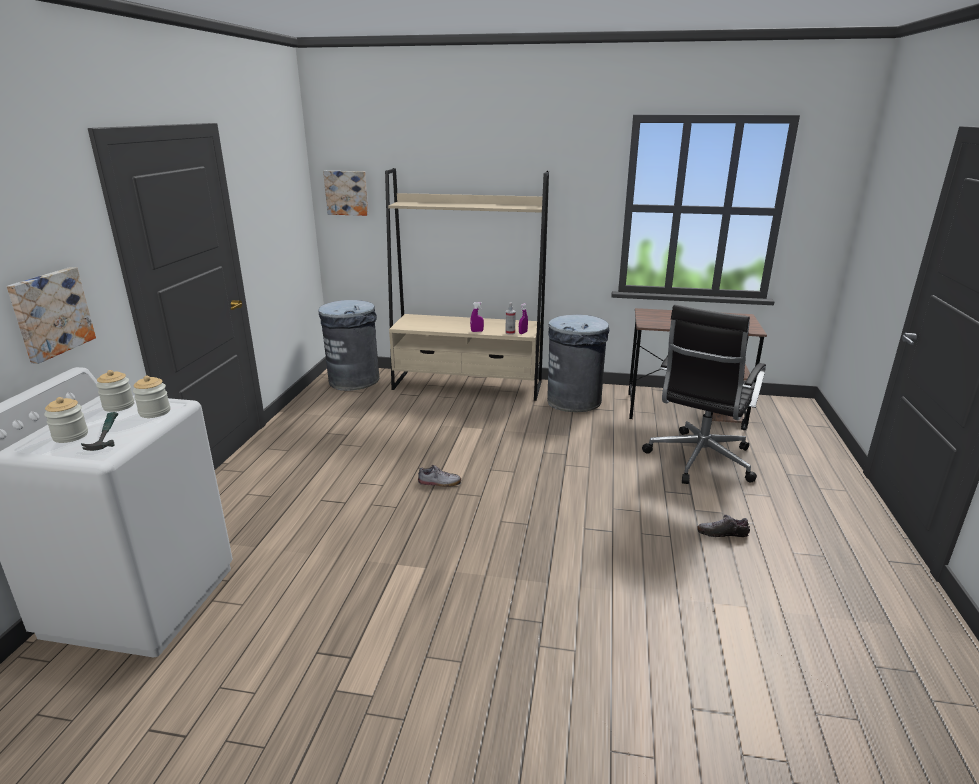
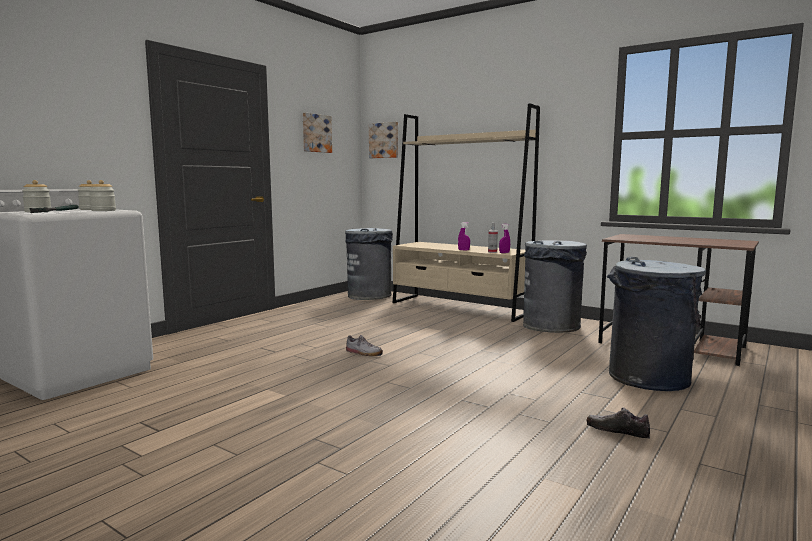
camera: 25 degrees right, 15 degrees down
(50, 313) = (79, 148): picture -> picture (316, 133)
(699, 460) = (649, 378): black office chair -> grey trash can

